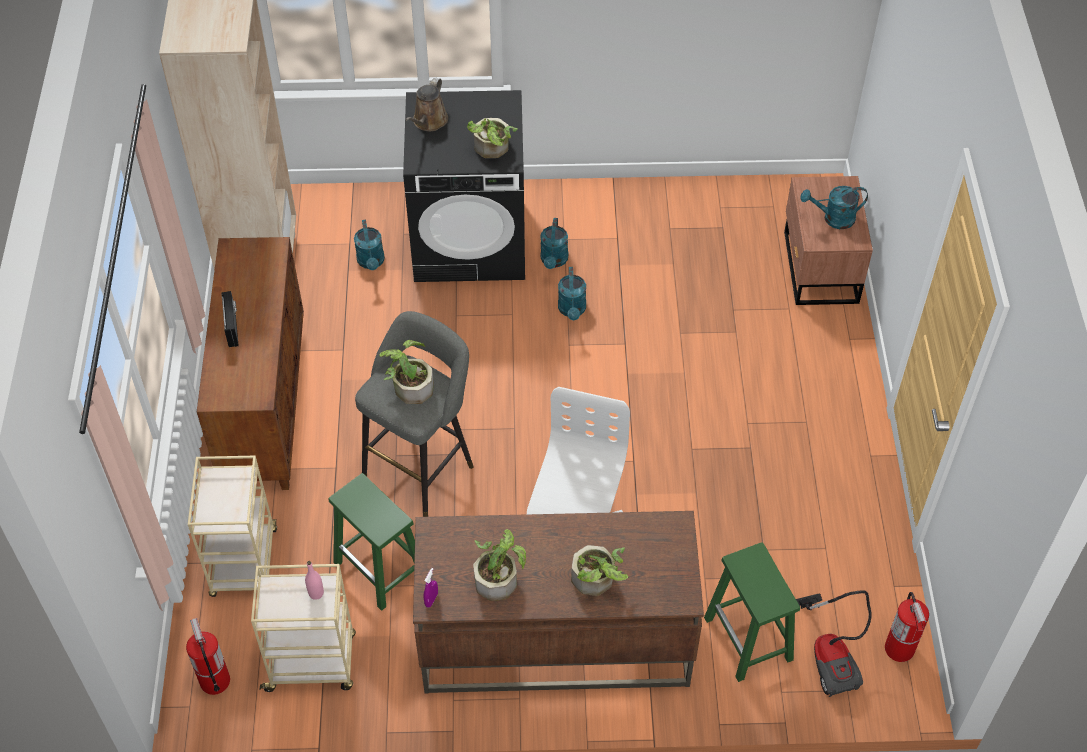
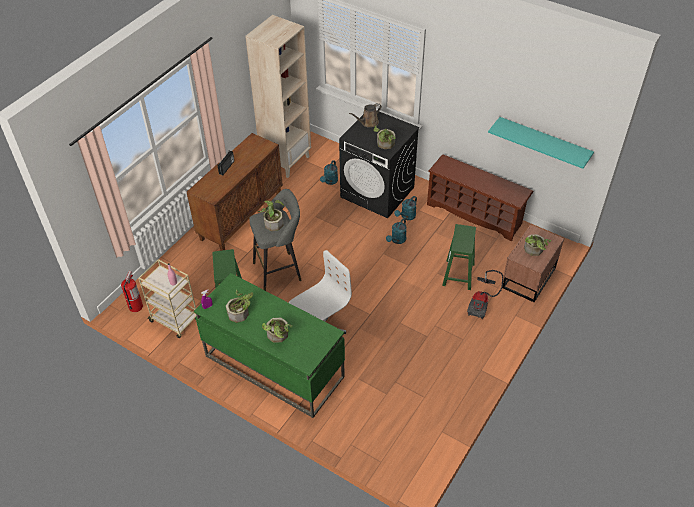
camera: 35 degrees right, 5 degrees down
(245, 564) = (183, 270): beige cart -> none
(554, 640) = (273, 366): brown desk -> green desk
(657, 201) = (475, 214): none -> brown shoe rack
(749, 640) = (355, 415): green stool -> green stool (458, 275)
(764, 27) = (543, 142): none -> turquoise shelf
(830, 654) = (386, 442): vacuum cleaner -> vacuum cleaner (481, 303)
(833, 219) = (534, 251): turquoise watering can -> potted plant
(899, 649) = (420, 459): fire extinguisher -> none

